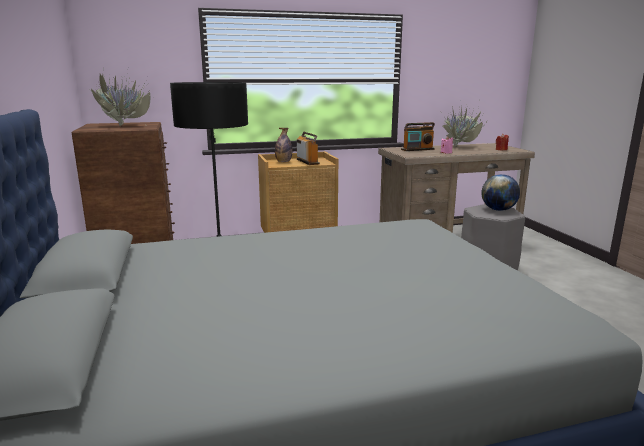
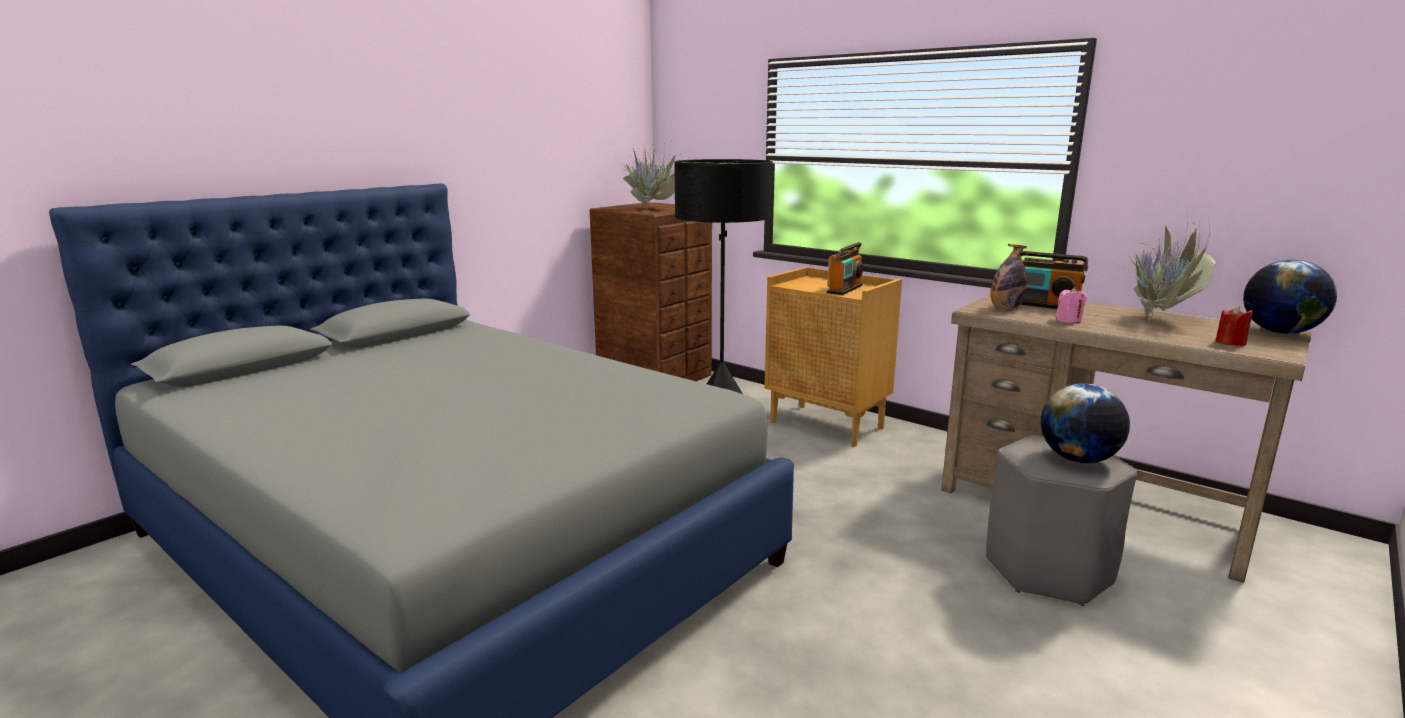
camera: 55 degrees right, 0 degrees up
(283, 162) = (817, 283): bottle -> bottle (1005, 308)
(493, 144) = (1279, 332): none -> globe

